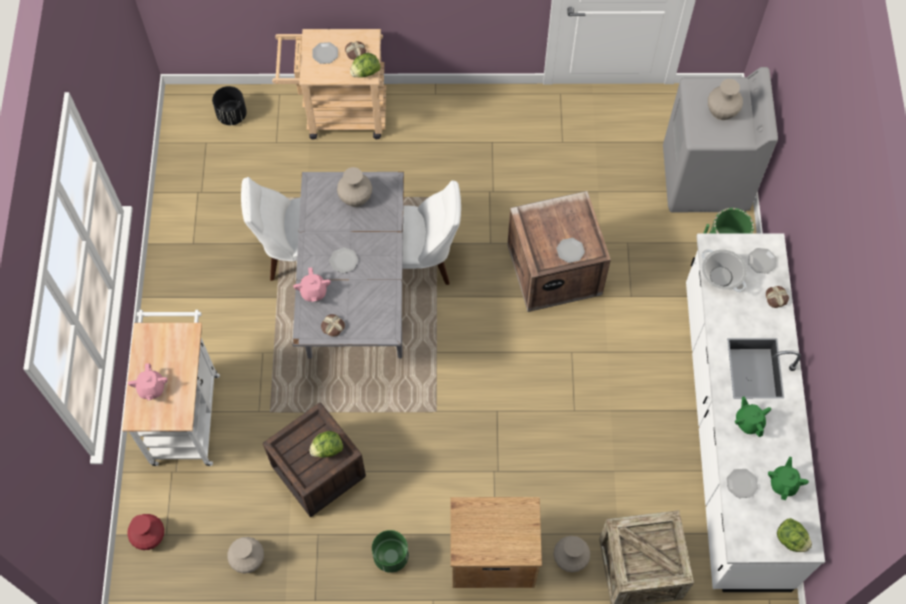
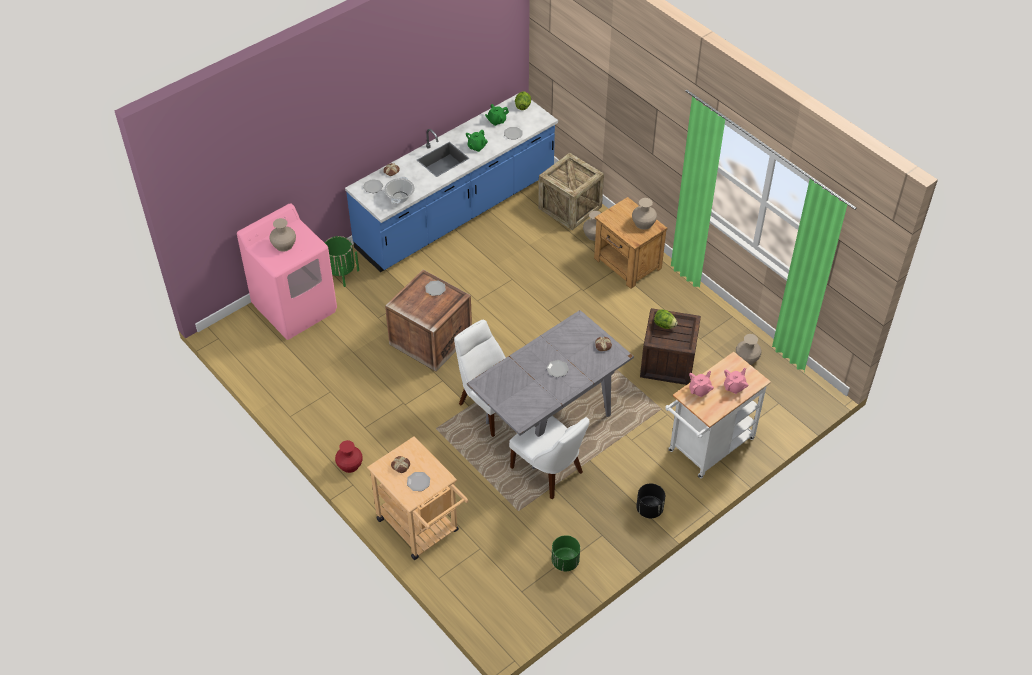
camera: 130 degrees left, 15 degrees down
(149, 536) = (788, 410): red vase -> red vase (350, 465)
(232, 115) = (484, 593): black planter -> black planter (649, 509)
(313, 292) = (592, 369): pink teapot -> pink teapot (700, 390)
(355, 196) = (508, 394): beige vase -> beige vase (643, 223)
(365, 72) = (412, 448): lettuce -> none
(390, 556) = (675, 302): green planter -> green planter (565, 561)
(705, 179) = (295, 308): grey washing machine -> pink washing machine
(732, 432) = (456, 213): white counter -> blue counter

